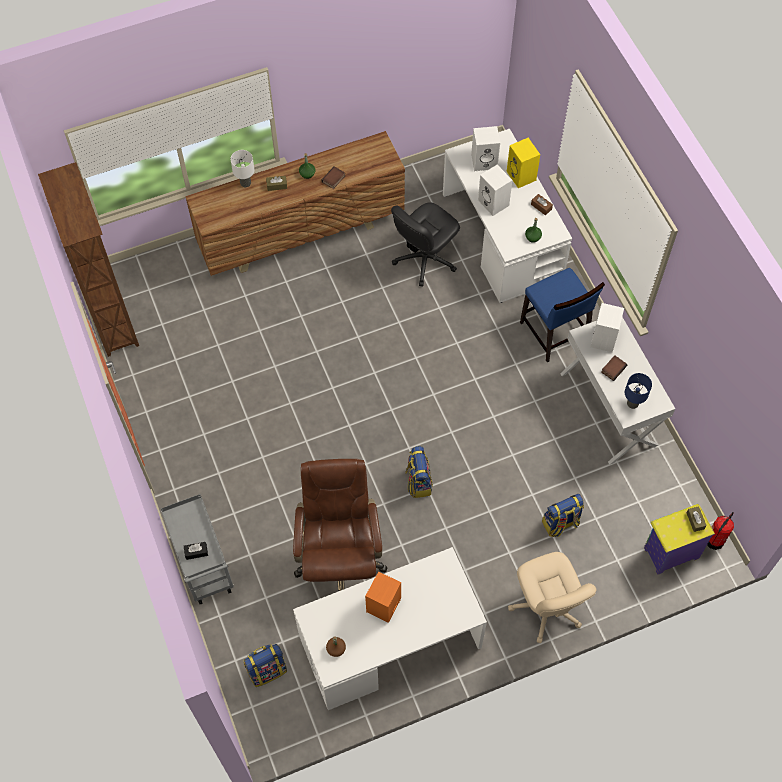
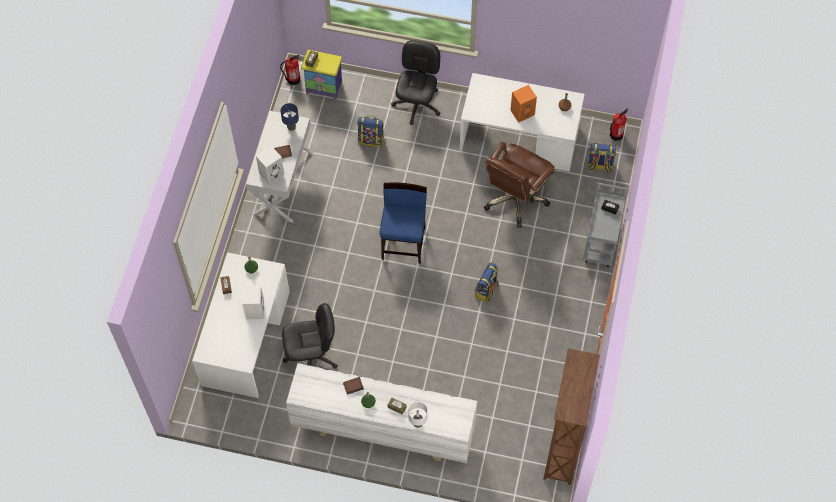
camera: 145 degrees left, 0 degrees up
(272, 730) = (616, 134): none -> fire extinguisher
(302, 235) = (382, 432): brown cabinet -> white cabinet
(418, 481) = (435, 213): backpack -> backpack (486, 290)
(484, 161) = (232, 345): white speaker -> none
(522, 176) = (218, 317): yellow speaker -> none
(546, 607) = (417, 103): beige office chair -> black office chair
(554, 333) = (272, 250): blue chair -> blue chair (404, 243)

